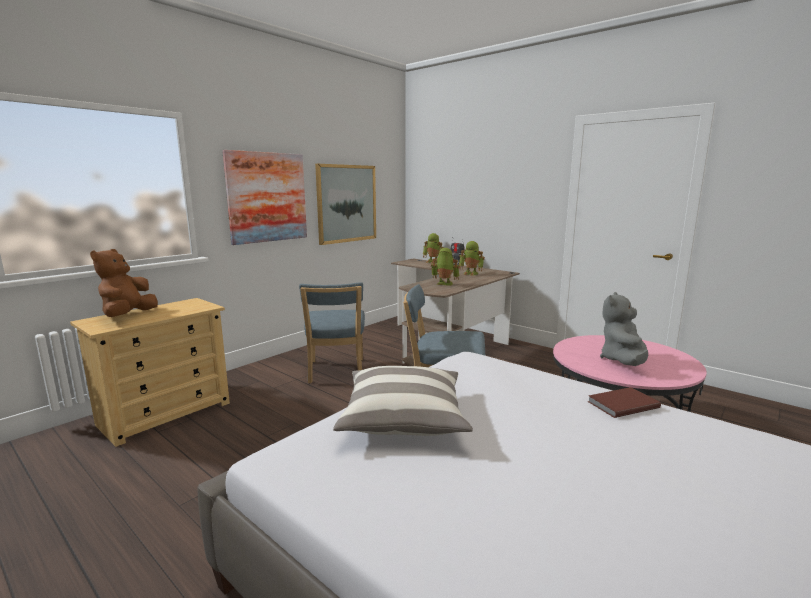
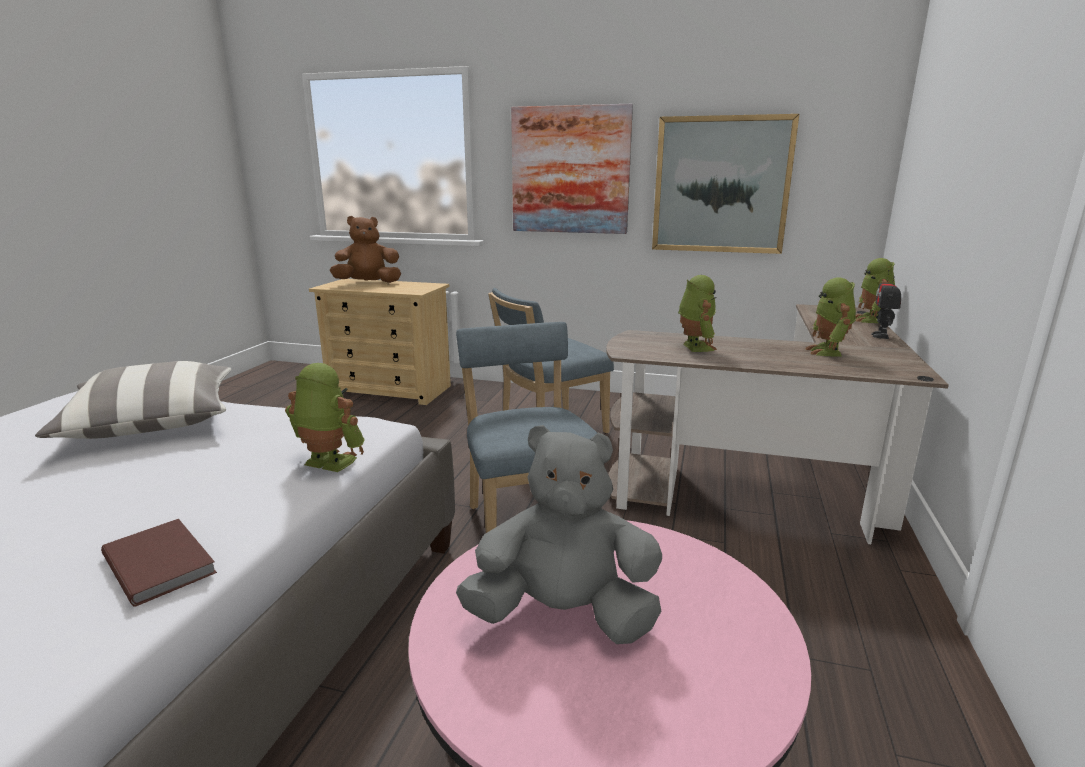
camera: 65 degrees right, 5 degrees up
(520, 367) = (327, 463): none -> toy robot

